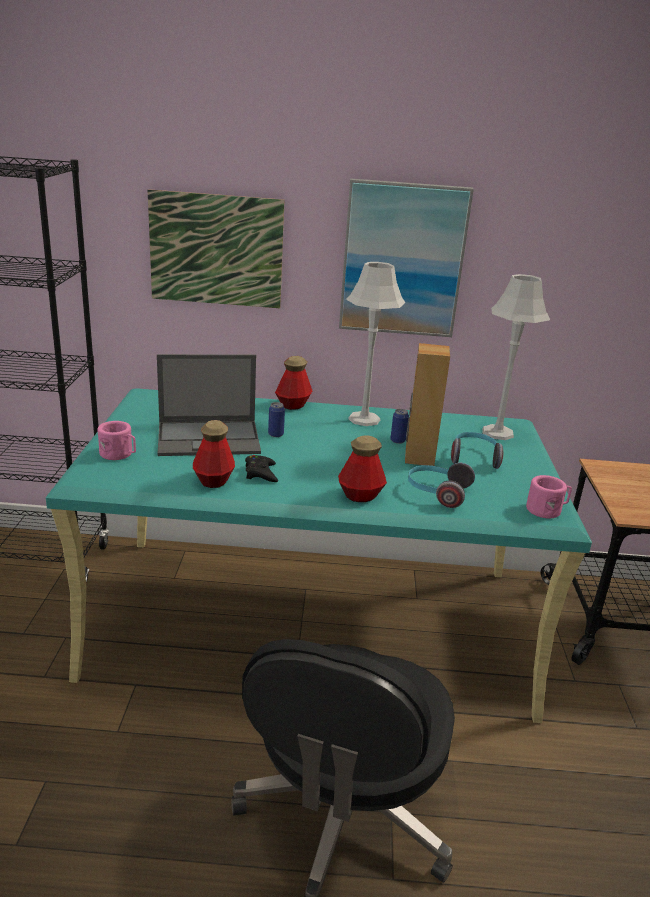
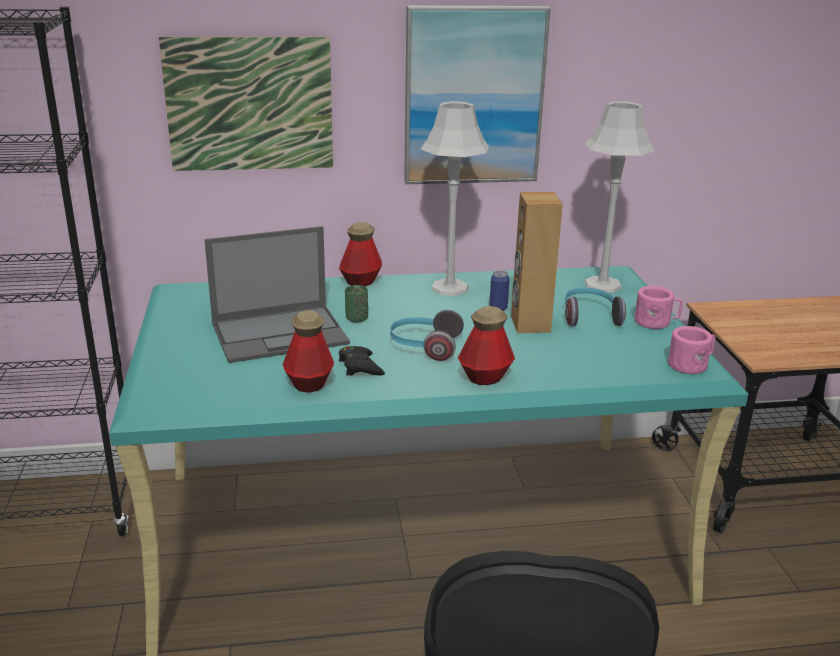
camera: 10 degrees left, 0 degrees up
(119, 454) = (180, 367): pink mug -> pink mug (656, 322)
(275, 434) = (356, 319): can -> green cup
(437, 492) = (567, 362): headphones -> headphones (424, 346)

